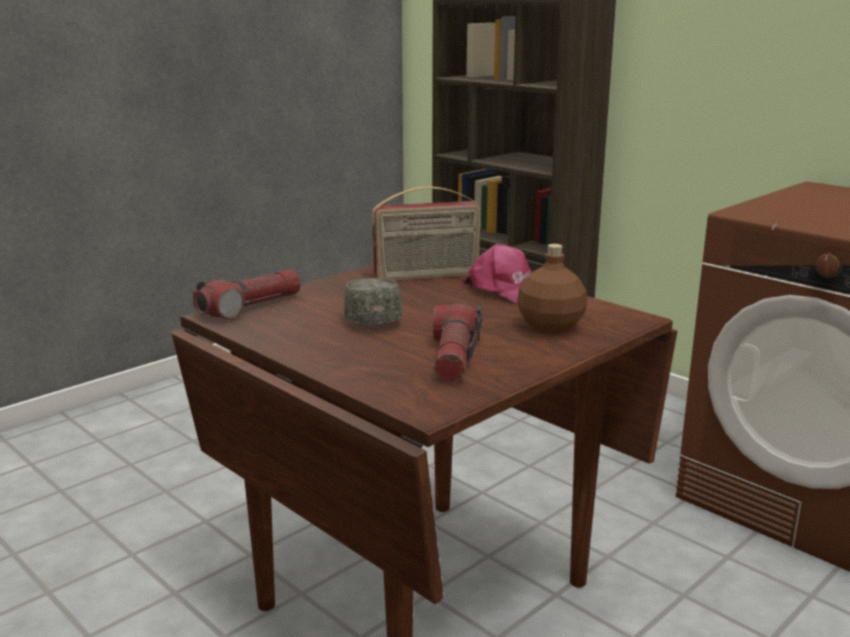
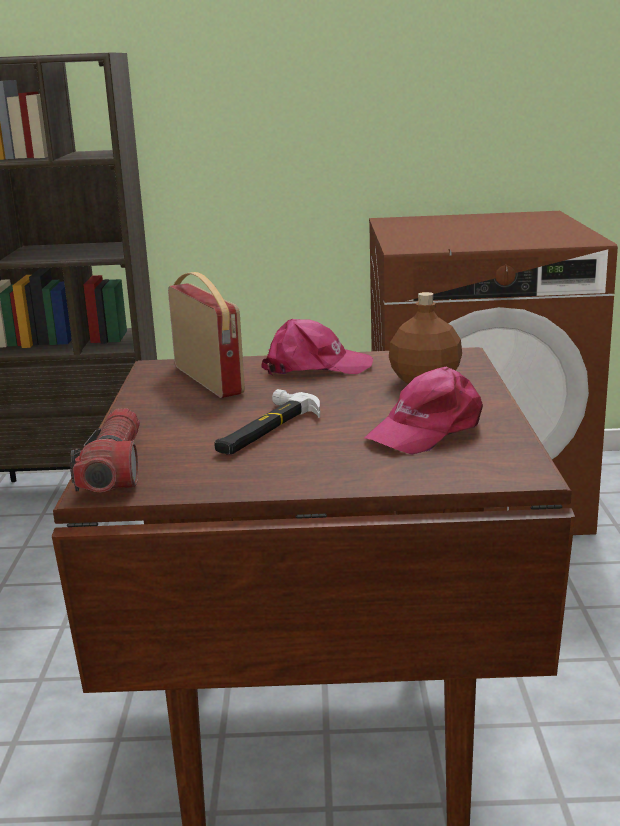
camera: 45 degrees left, 0 degrees up
(371, 317) = (266, 429): grey cap -> hammer
(427, 276) = (210, 379): radio -> radio turned 60 degrees counterclockwise
(454, 357) = (427, 430): flashlight -> pink cap

